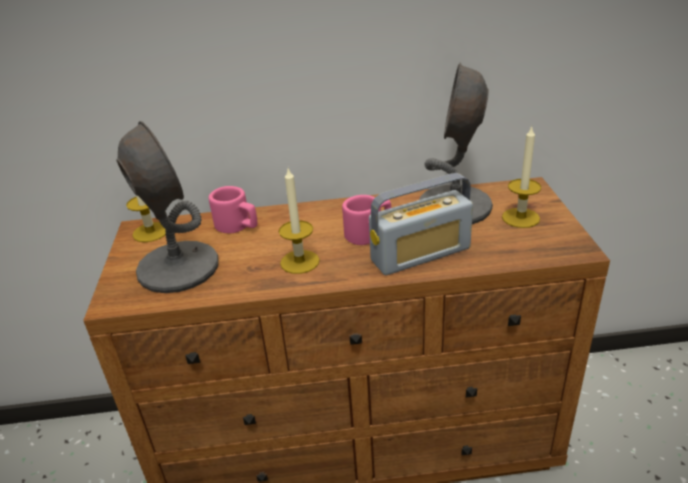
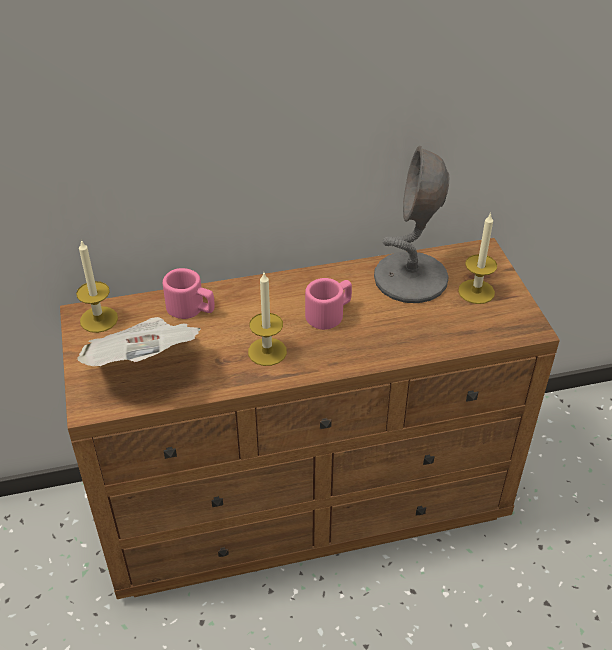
camera: 10 degrees left, 10 degrees up
(178, 268) = (144, 363): grey table lamp -> newspaper
(421, 254) = (384, 339): radio -> none

